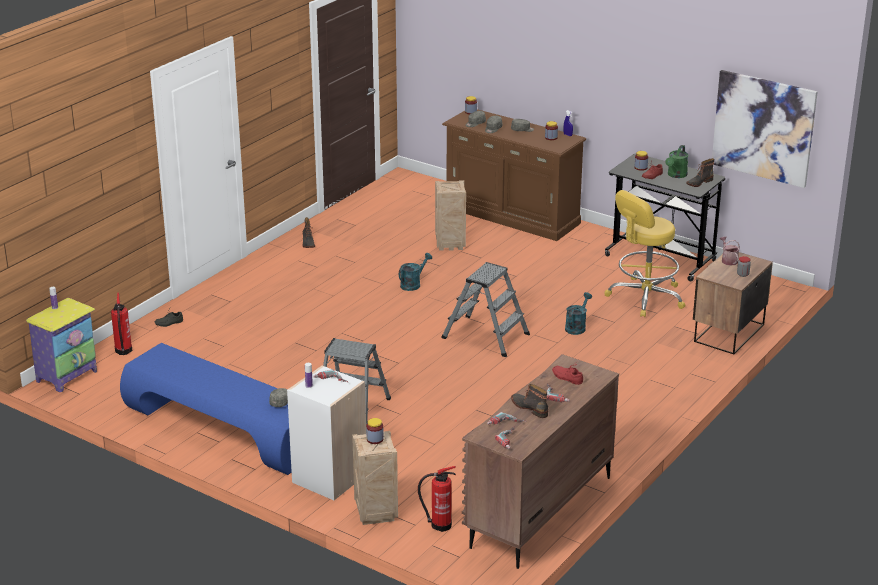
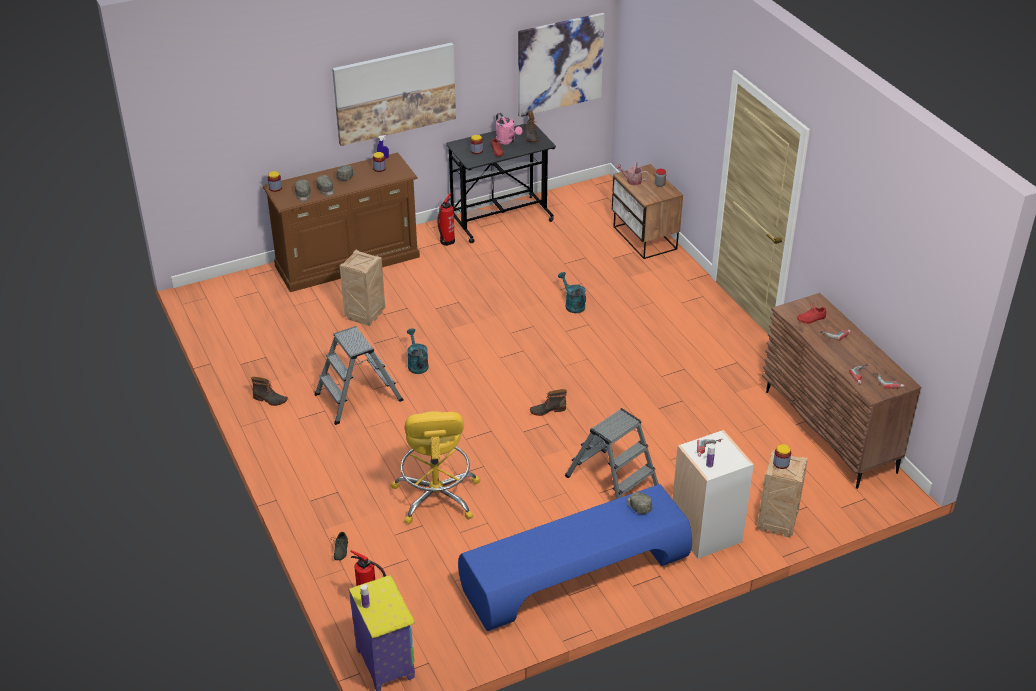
camera: 60 degrees left, 10 degrees up
(439, 525) = (815, 493): fire extinguisher -> fire extinguisher (446, 242)
(485, 336) = (545, 358): grey step ladder -> grey step ladder (359, 397)
(530, 408) = (845, 354): boot -> boot (547, 410)
(595, 78) = (395, 93): none -> picture
(645, 298) = (557, 253): yellow stool -> yellow stool (436, 497)
(676, 175) = (507, 141): green watering can -> pink watering can

